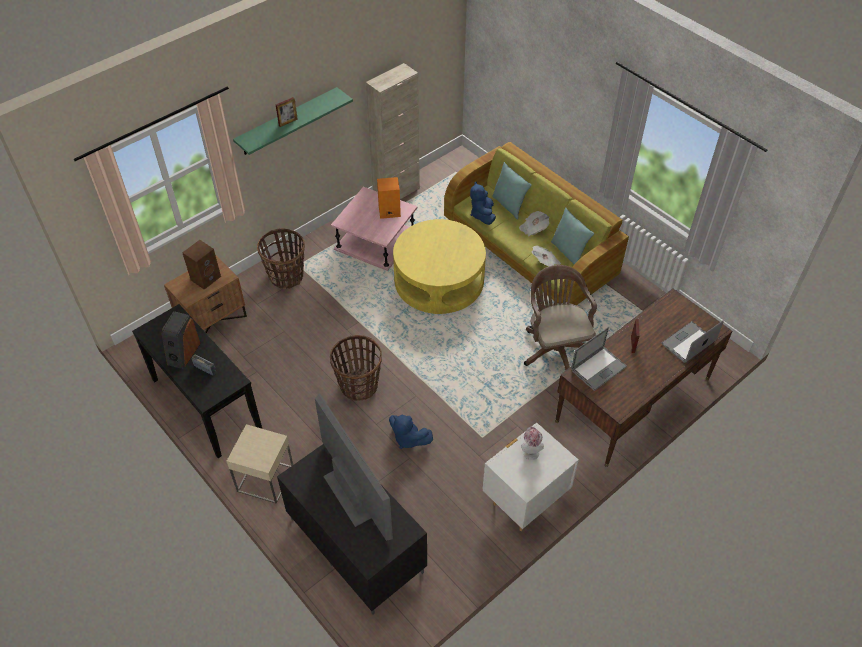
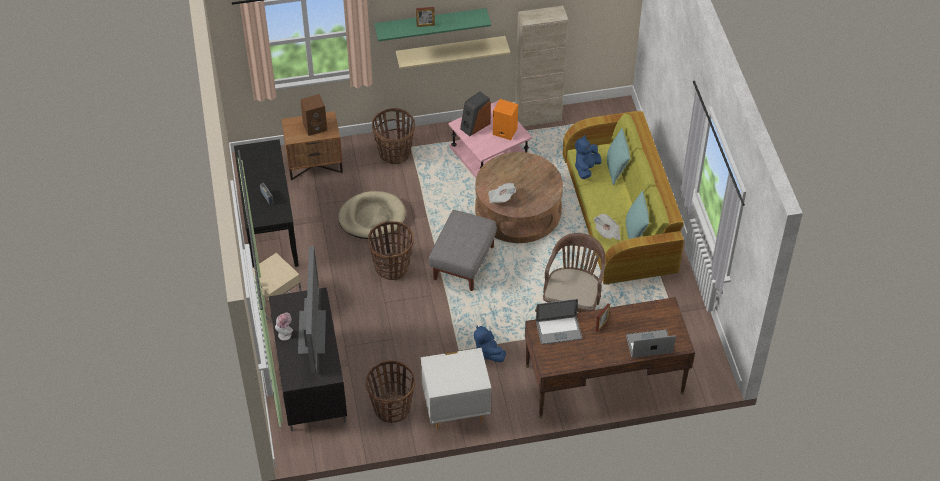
camera: 30 degrees right, 0 degrees up
(183, 353) = (259, 179): speaker -> speaker (475, 125)
(306, 346) = (372, 217): none -> beige dog bed
(310, 148) = (450, 50): none -> beige shelf
(408, 438) = (401, 324): blue plush toy -> blue plush toy (487, 352)
(424, 350) = (463, 262): none -> grey ottoman
(439, 280) = (518, 210): yellow coffee table -> brown coffee table
(460, 531) = (391, 408): none -> basket
(530, 451) = (460, 365): hat -> hat (285, 333)
(533, 228) = (621, 199): newspaper -> newspaper (501, 198)

